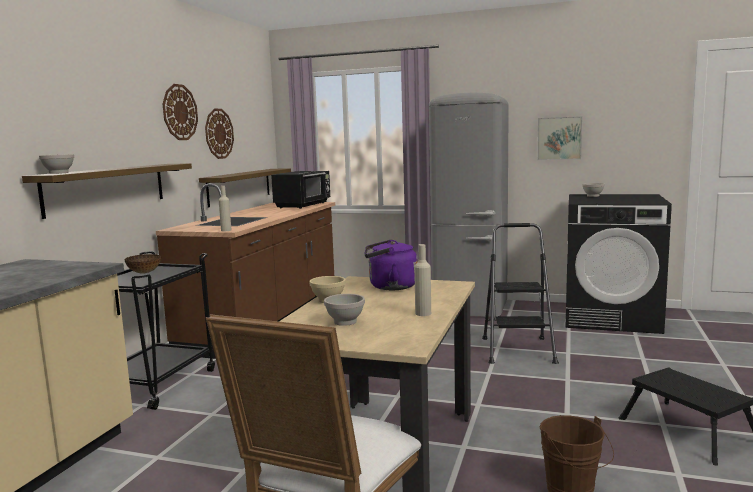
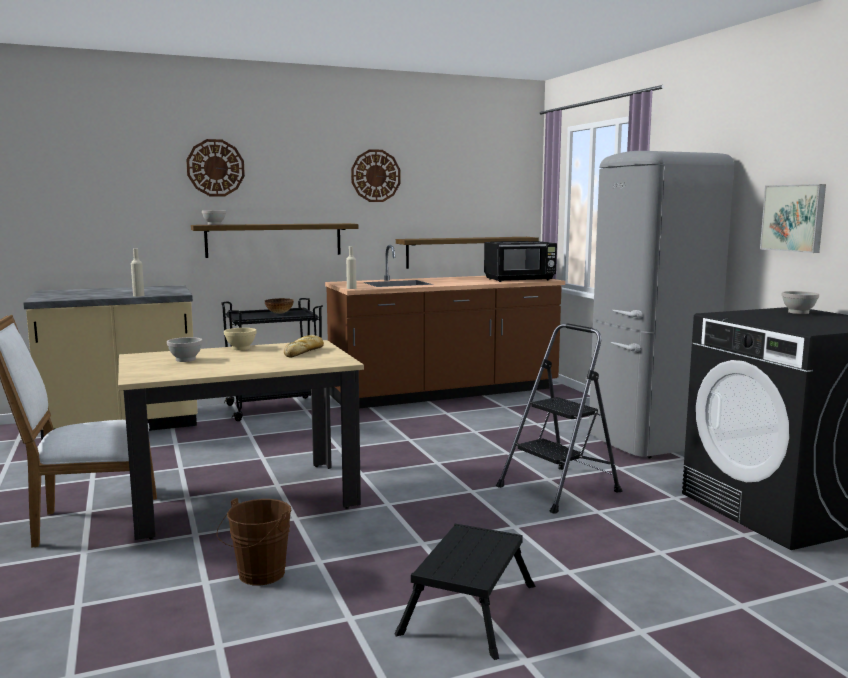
camera: 50 degrees right, 0 degrees up
(219, 133) = (434, 196): wall clock -> wall clock (215, 168)
(390, 287) = (304, 351): purple kettle -> bread
(423, 313) = (231, 369): beige bottle -> beige bottle (138, 295)

